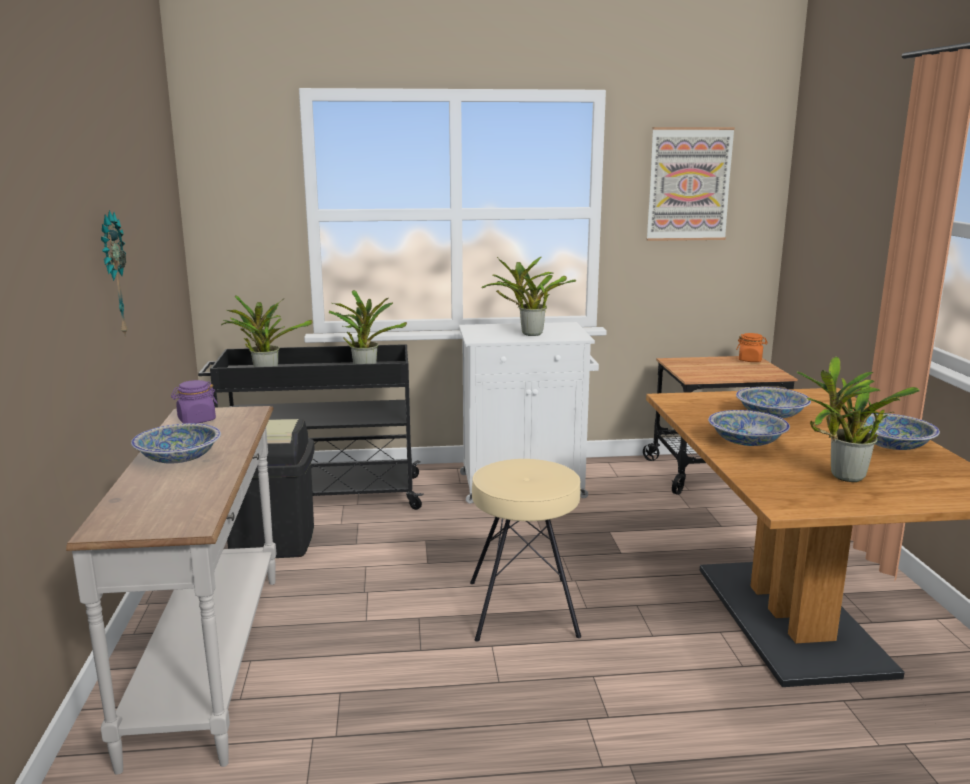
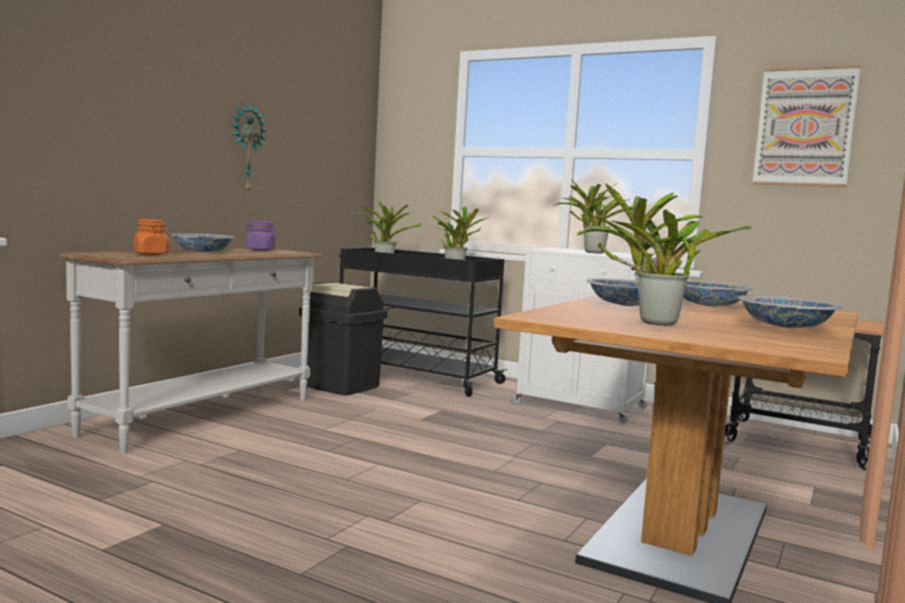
camera: 35 degrees right, 10 degrees down
(523, 608) = (442, 456): beige stool -> none
(750, 360) = (861, 321): orange jar -> orange jar (151, 254)

